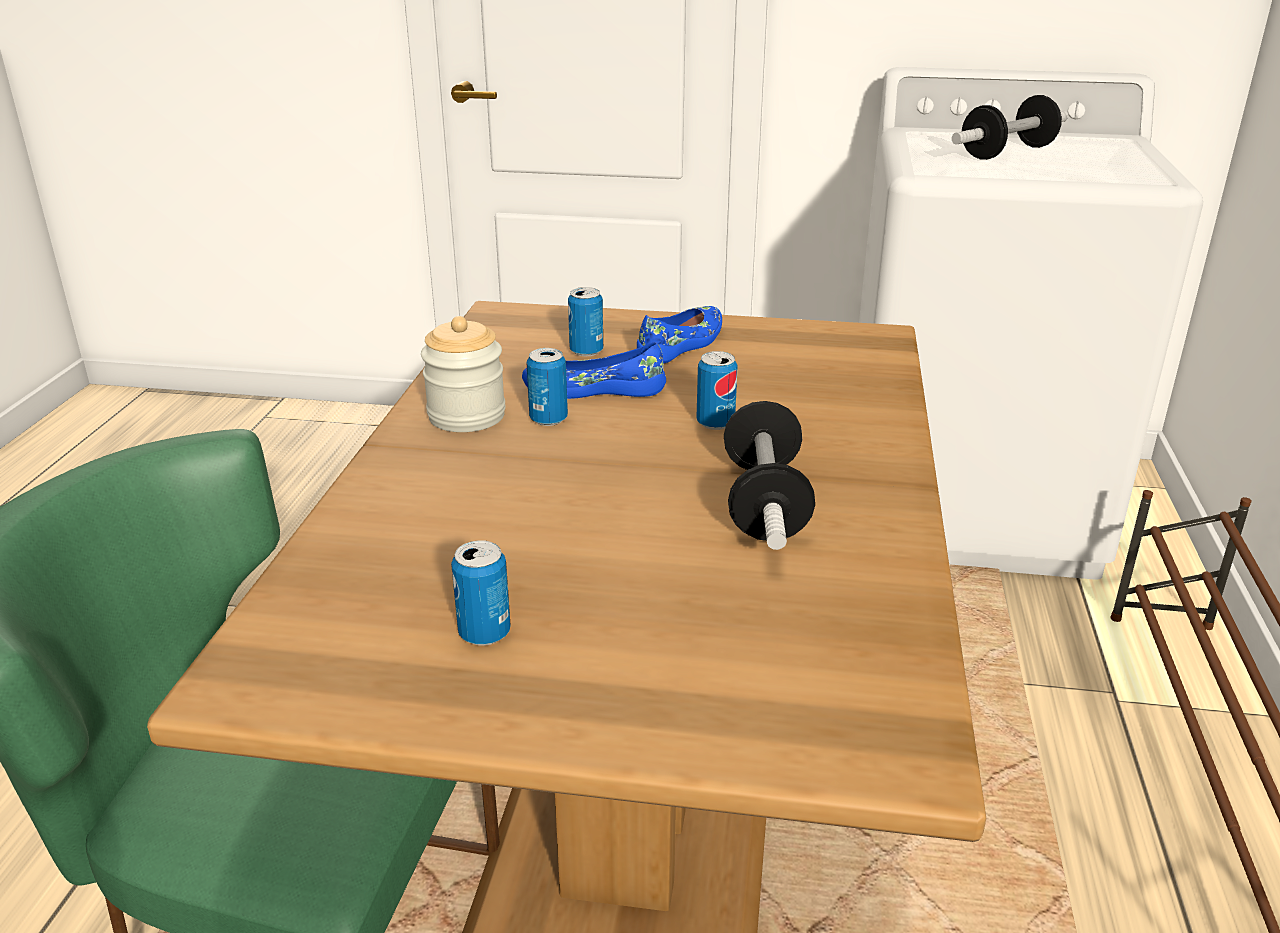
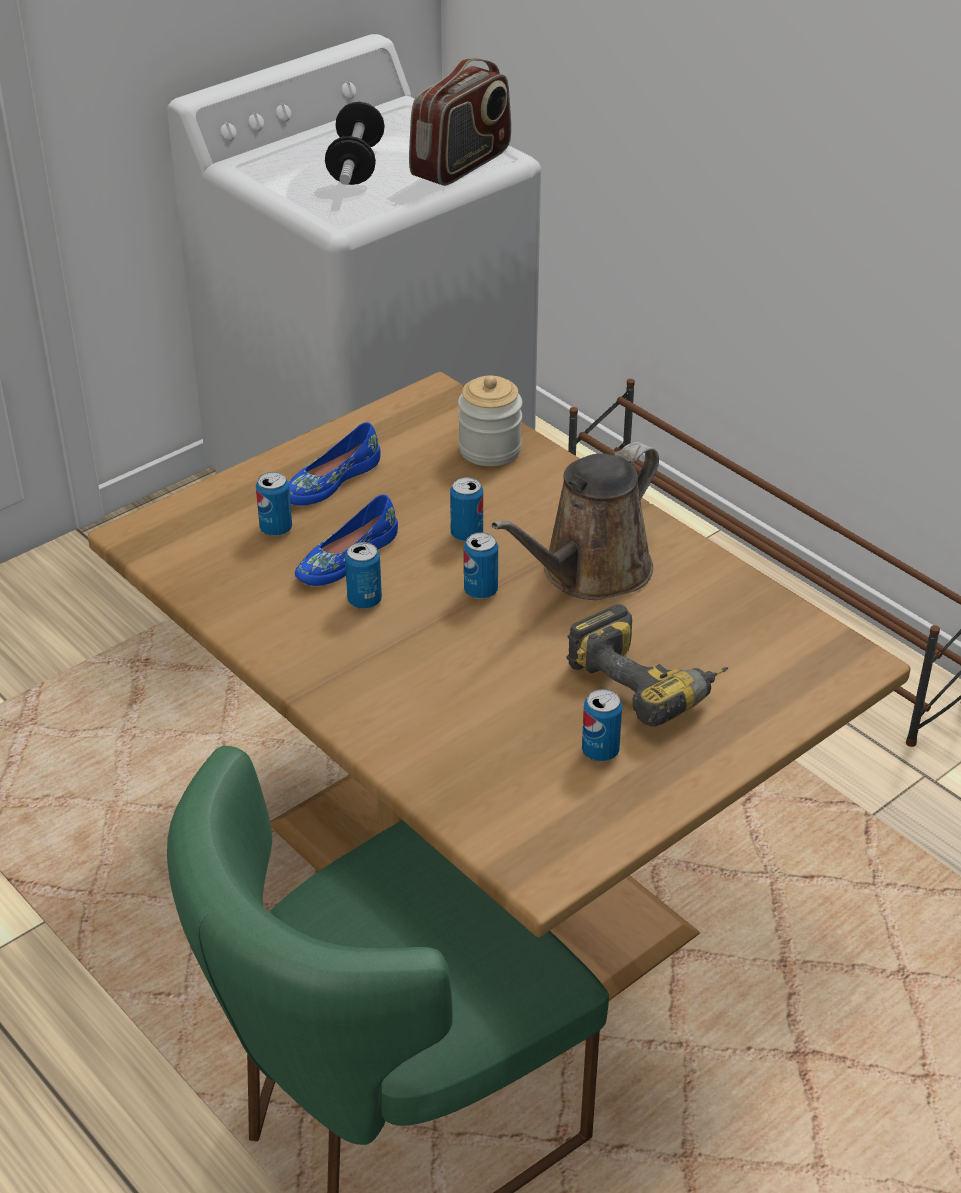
camera: 50 degrees left, 10 degrees up
(466, 416) = (308, 635): jar -> jar (490, 449)
(643, 614) = (649, 682): none -> power drill
(645, 462) = (481, 591): none -> can
(683, 345) = (330, 481): blue shoe -> blue shoe turned 120 degrees counterclockwise
(764, 503) = (589, 573): dumbbell -> brown watering can
(1109, 174) = (461, 164): none -> radio

